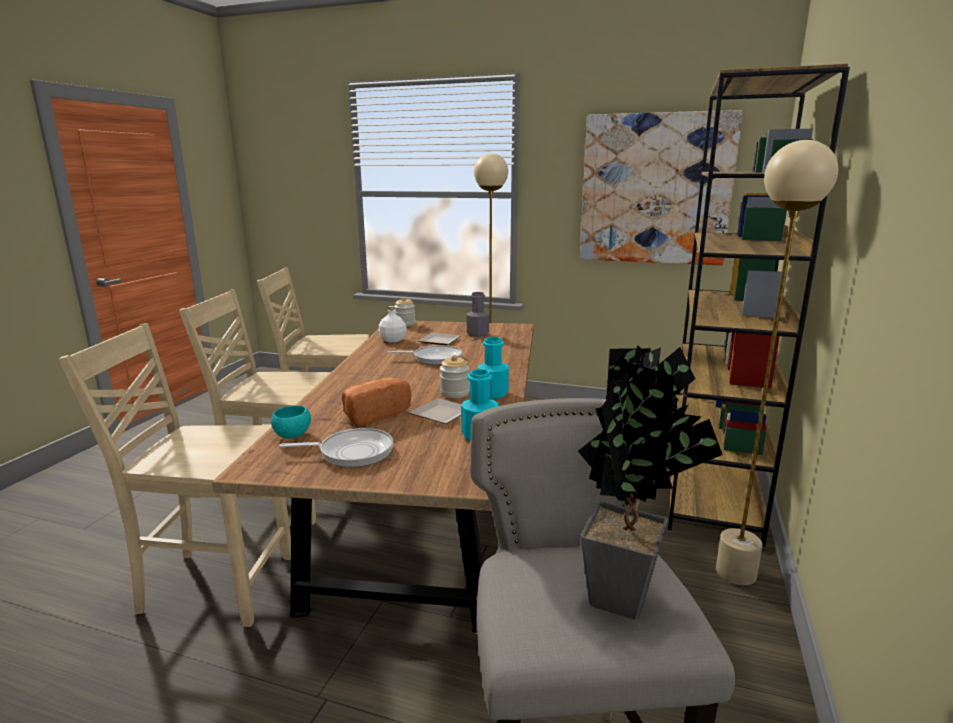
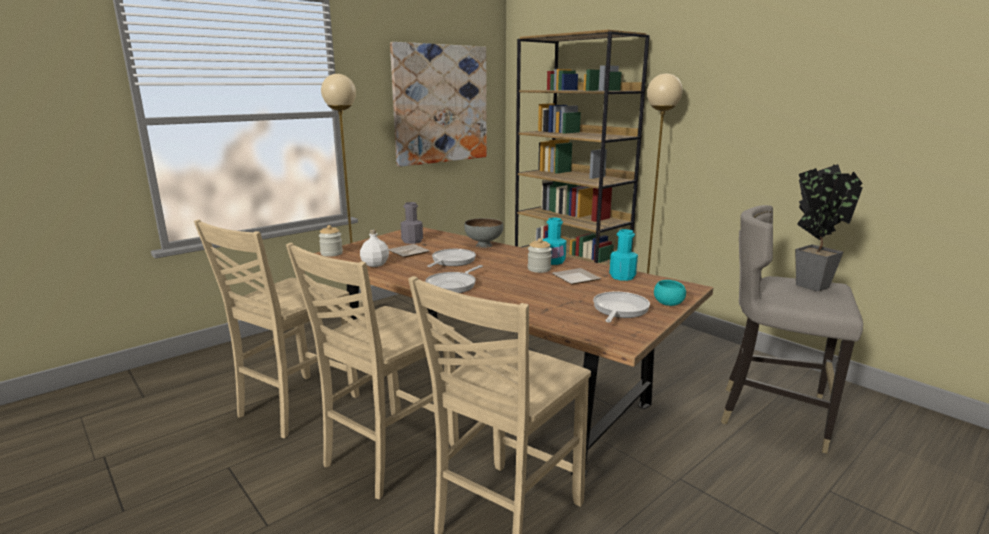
camera: 60 degrees left, 0 degrees up
(292, 435) = (569, 323): turquoise bowl -> turquoise bowl (668, 304)
(364, 373) = (453, 285): none -> frying pan
(374, 414) = (553, 295): bread -> none
(506, 357) = (483, 245): none -> grey bowl

